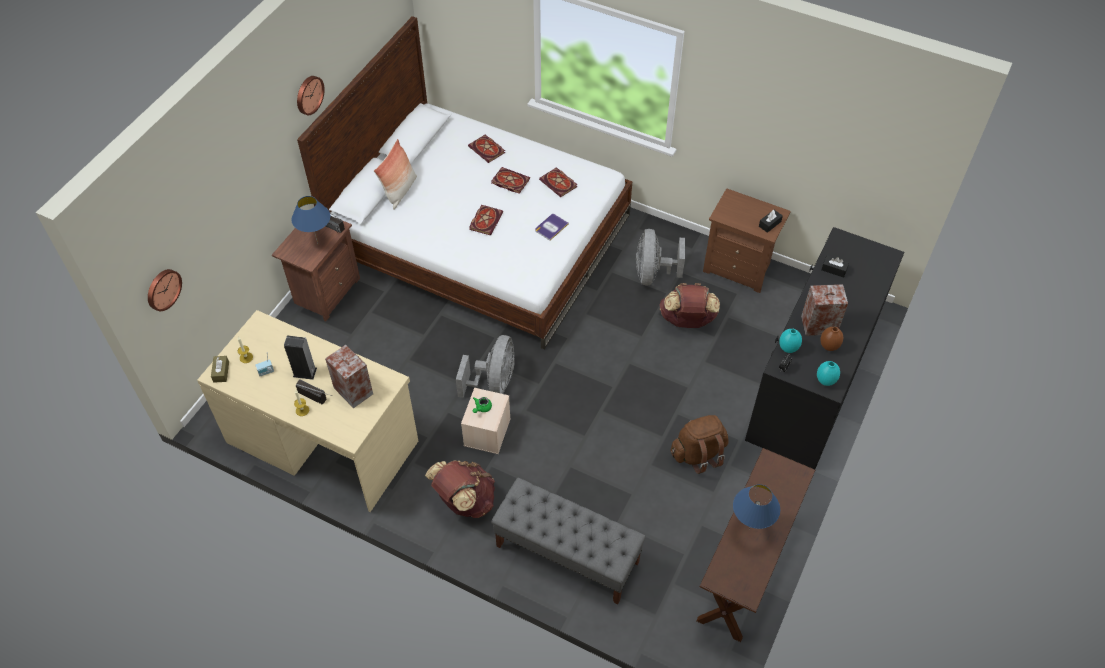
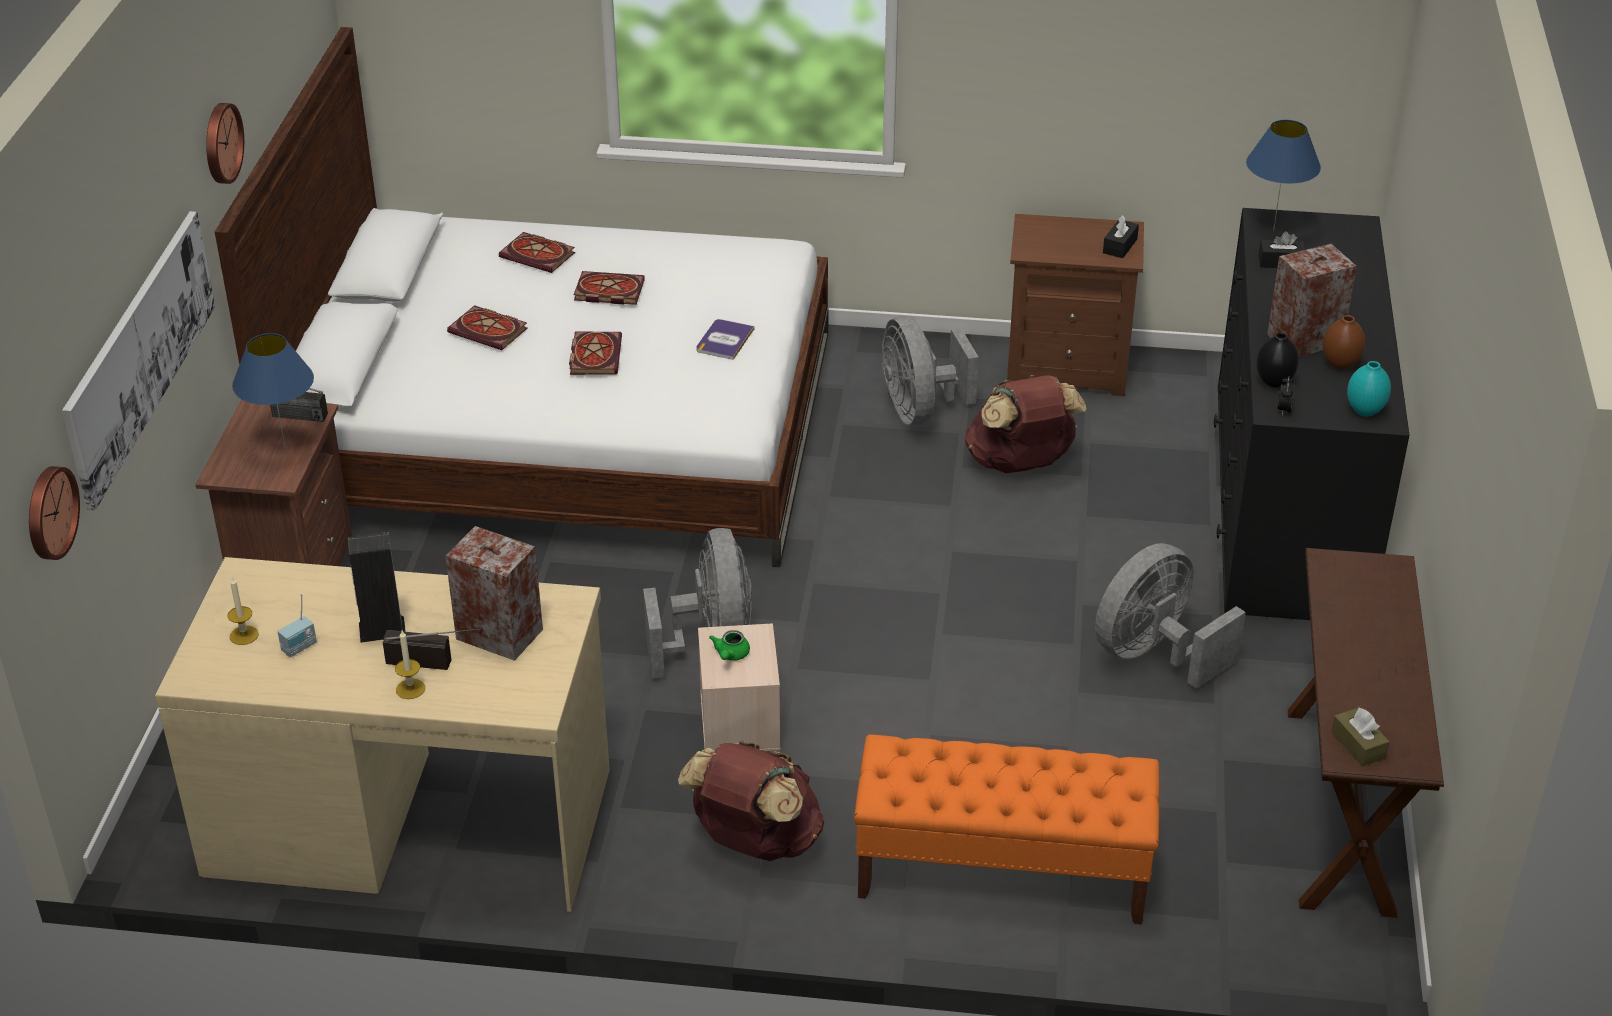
camera: 20 degrees left, 15 degrees down
(221, 372) = (202, 670): brown tissue box -> brown tissue box (1358, 745)
(236, 205) = (140, 354): none -> picture
(400, 191) = (399, 348): pillow -> none
(559, 183) = (703, 276): book -> book (490, 331)
(566, 554) = (1000, 872): grey bench -> orange bench
(698, 454) = (1154, 654): brown backpack -> grey fan
(749, 529) = (1356, 667): blue table lamp -> blue table lamp (1273, 231)
(788, 348) = (1274, 382): turquoise vase -> black vase

